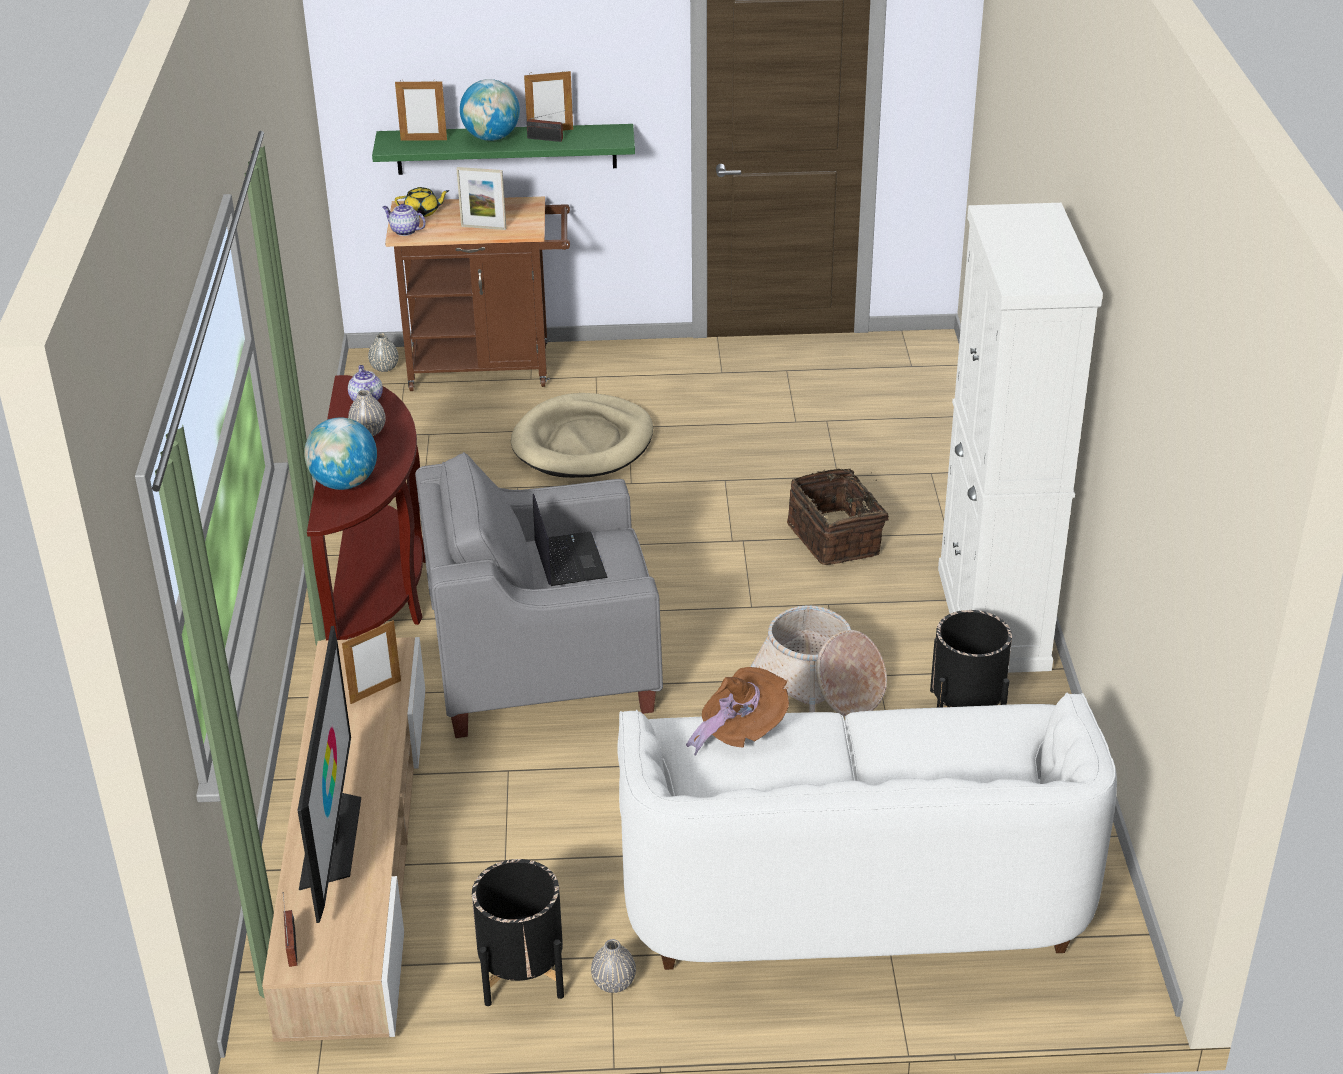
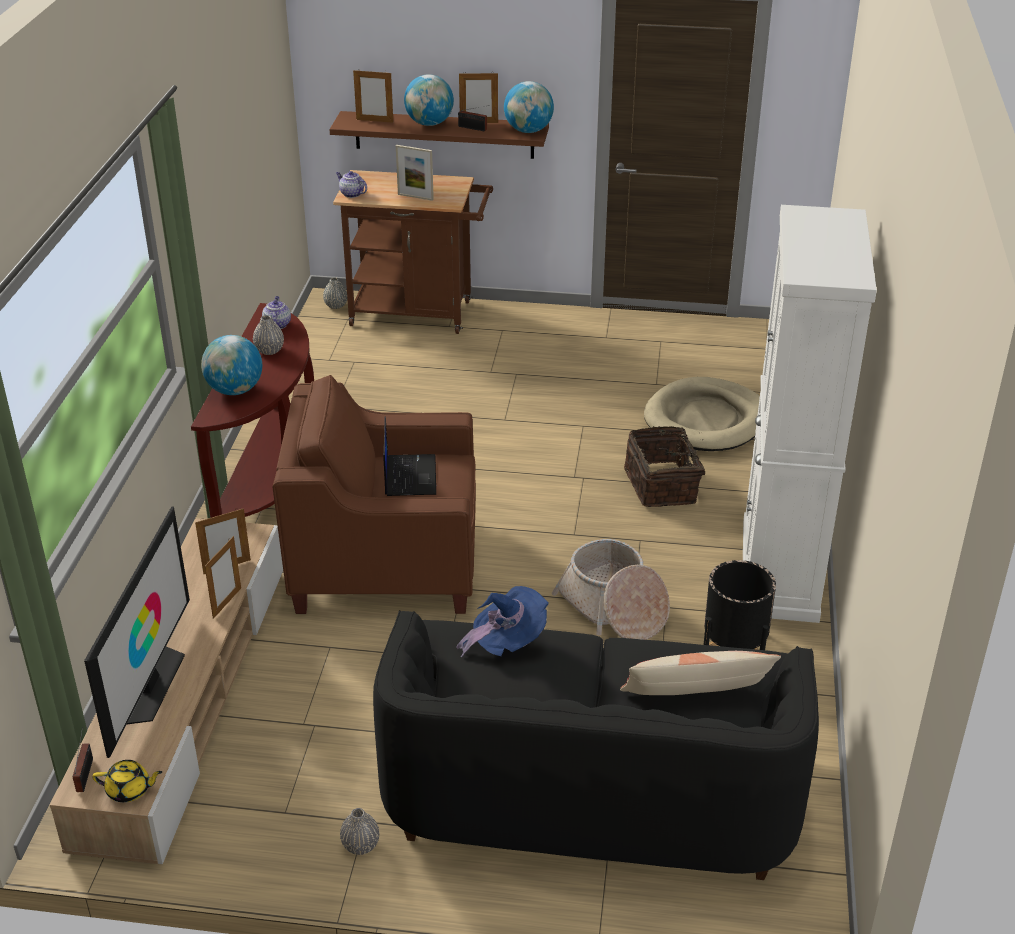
camera: 10 degrees right, 0 degrees up
(390, 733) = (227, 603): none -> picture frame
(422, 212) = (371, 180): yellow teapot -> yellow teapot (129, 790)
(506, 149) = (444, 135): green shelf -> brown shelf
(522, 972) = (286, 824): black planter -> none
(543, 667) = (386, 564): grey armchair -> brown armchair
(583, 442) = (475, 382): beige dog bed -> beige dog bed (705, 420)
(613, 136) = (528, 131): none -> globe
(741, 732) = (507, 642): brown hat -> blue hat
(852, 886) = (590, 790): white sofa -> black sofa
(965, 762) = (696, 696): none -> pillow

